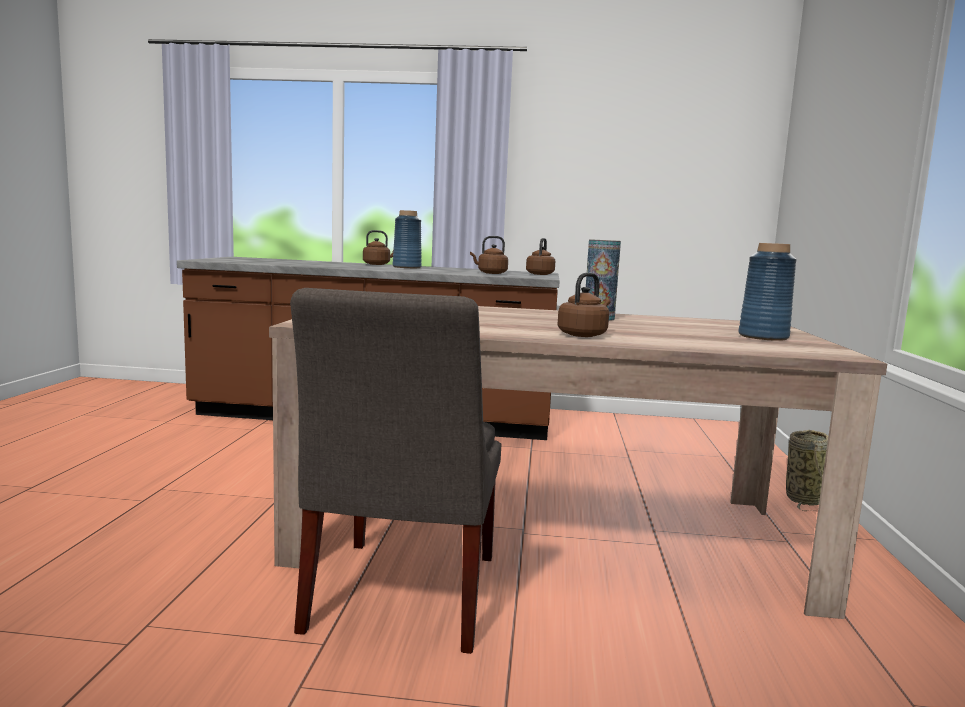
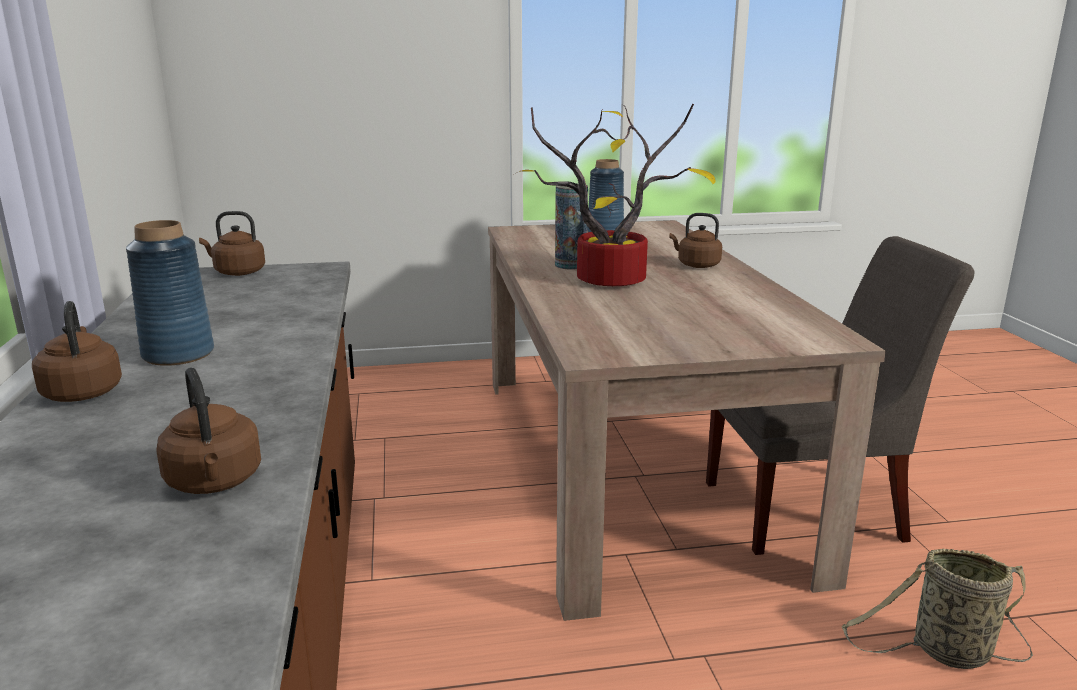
camera: 105 degrees left, 10 degrees up
(490, 273) = (272, 293): brown kettle -> brown kettle (215, 482)
(543, 319) = (615, 279): none -> potted plant
(804, 499) = (465, 369): basket -> basket (945, 653)

